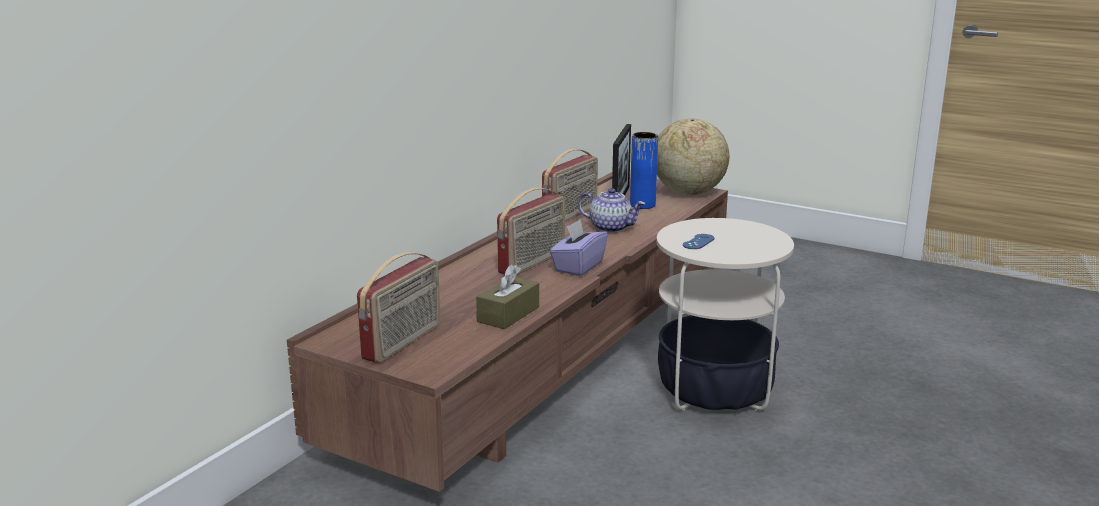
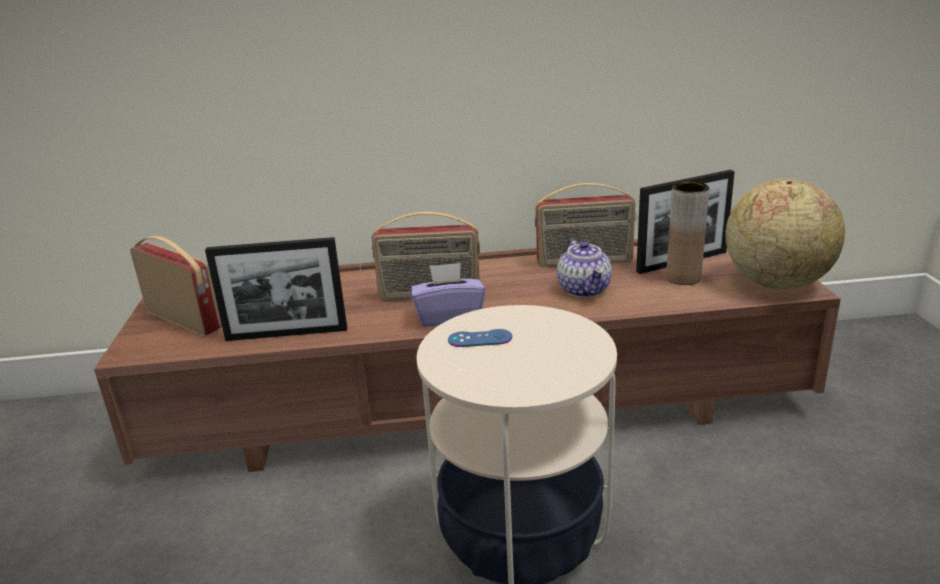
camera: 55 degrees right, 5 degrees up
(403, 342) = (184, 319): radio -> radio turned 135 degrees counterclockwise
(508, 314) = (286, 334): brown tissue box -> picture frame
(642, 205) = (683, 278): blue vase -> brown vase

